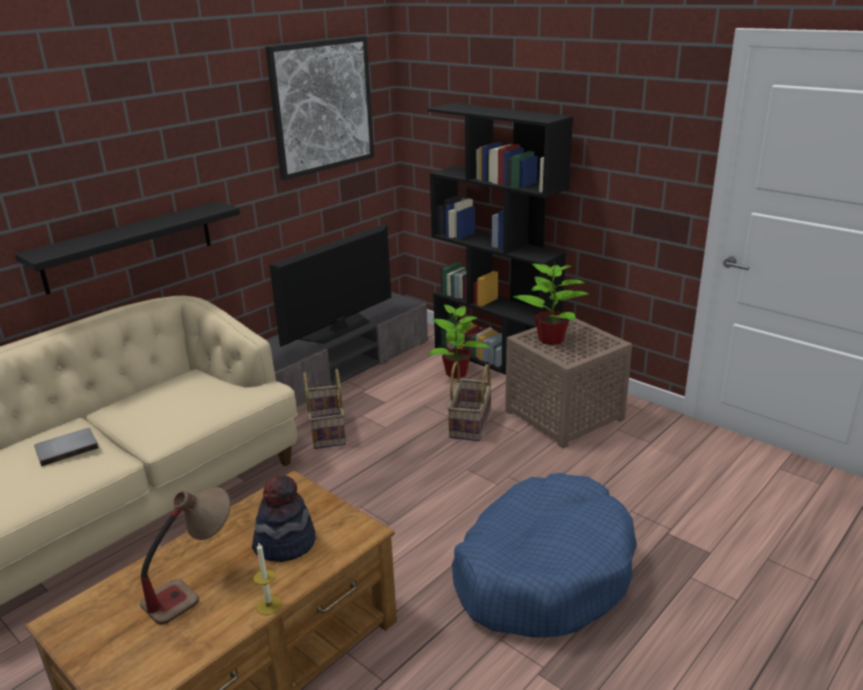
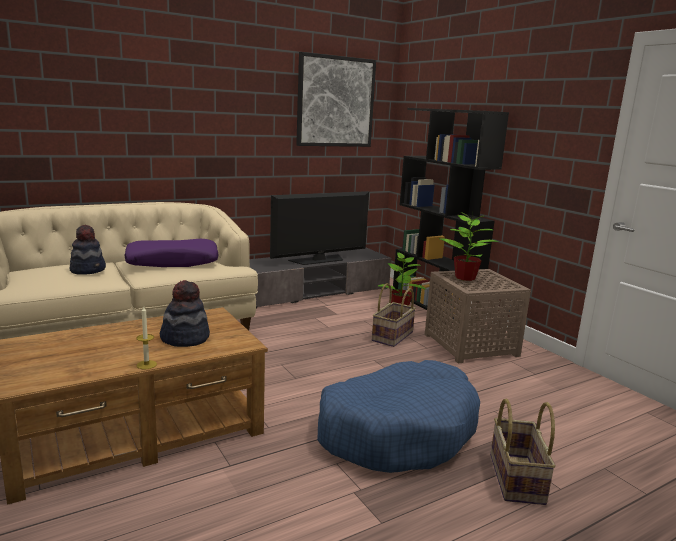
camera: 15 degrees right, 10 degrees down
(66, 448) = (88, 270): grey book -> hat
(129, 246) = (178, 163): black shelf -> none
(174, 401) = (173, 262): none -> purple pillow
(194, 587) = (106, 346): table lamp -> none
(326, 431) = (285, 321): basket -> basket (515, 478)

